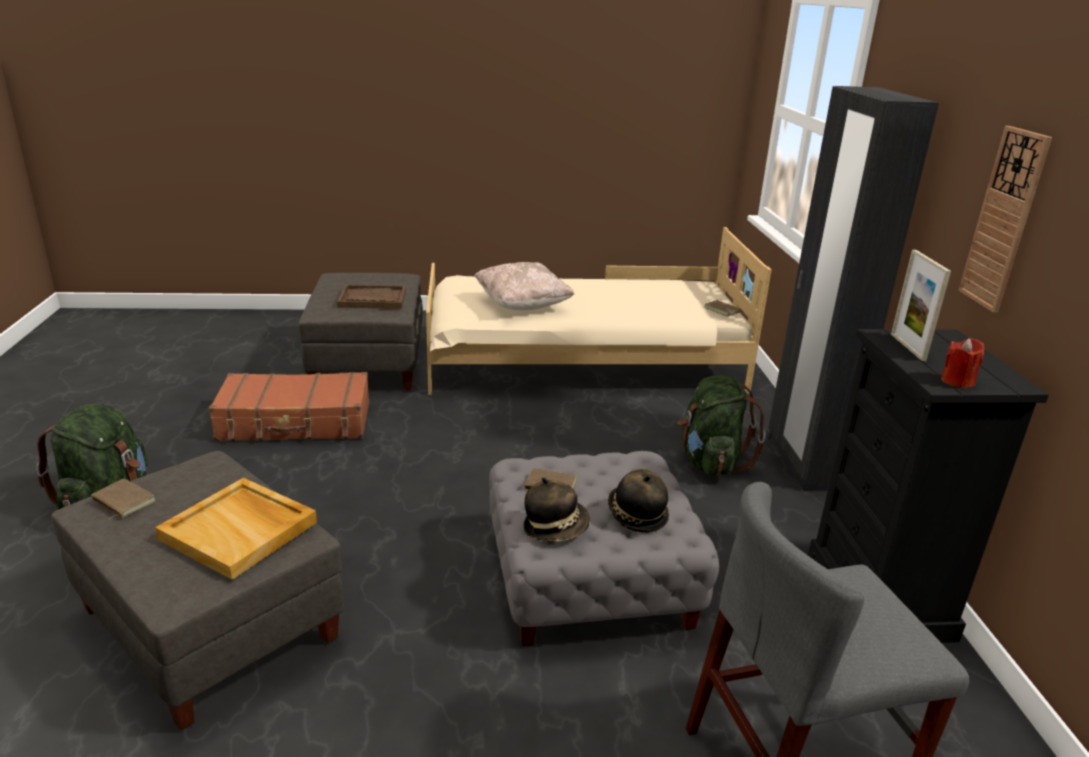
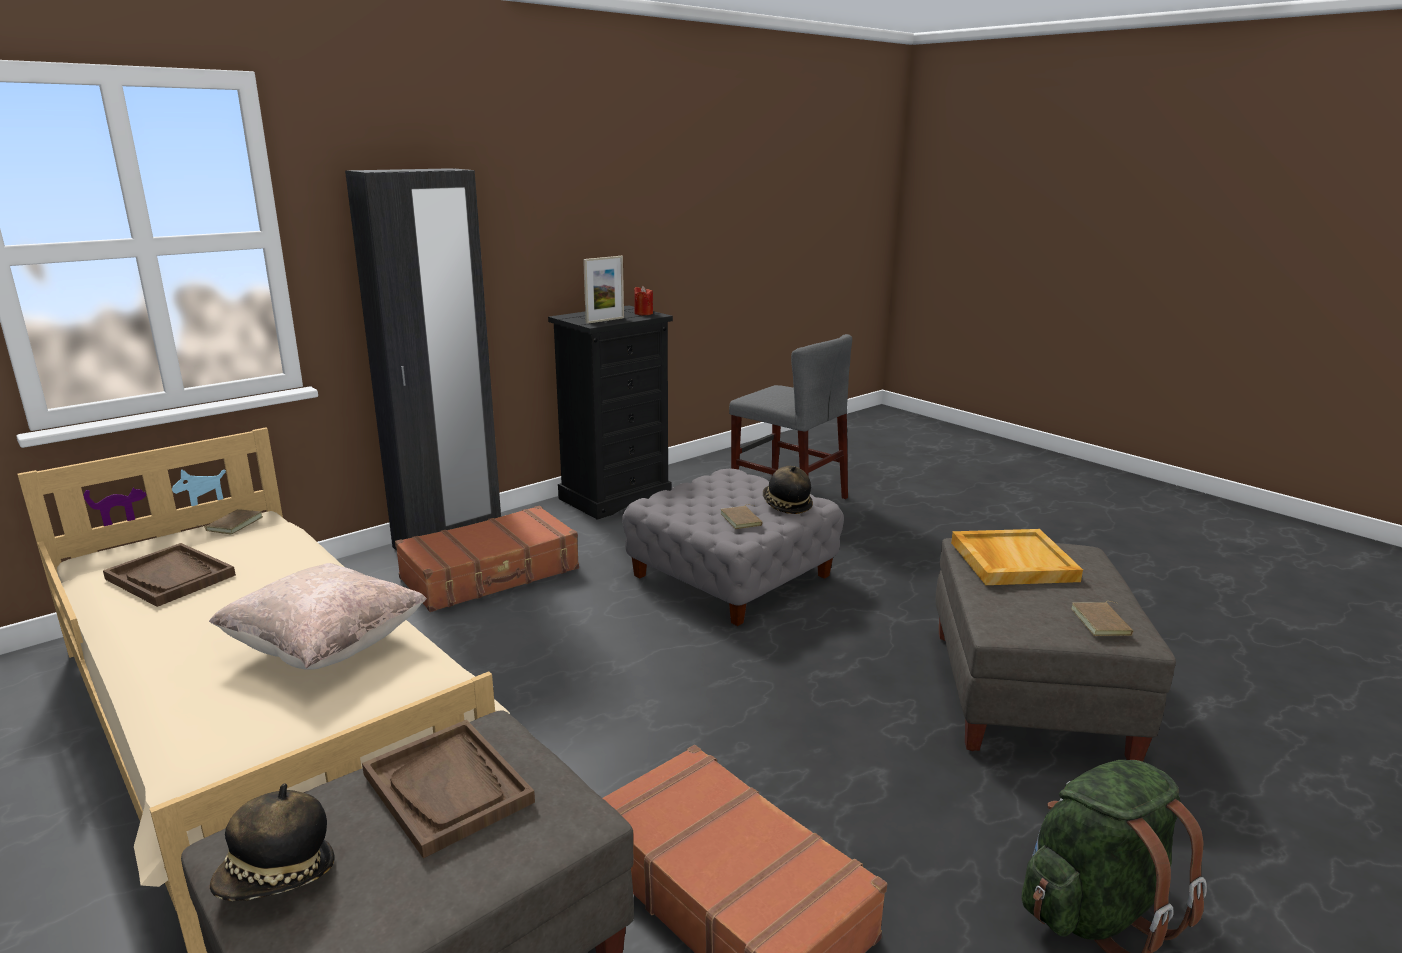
camera: 125 degrees left, 5 degrees down
(636, 515) = (729, 489): hat -> hat (277, 878)
(653, 291) = (171, 577): none -> brown tray
(711, 462) = (491, 574): green backpack -> brown suitcase
(1004, 220) = (545, 232): wall clock -> none

